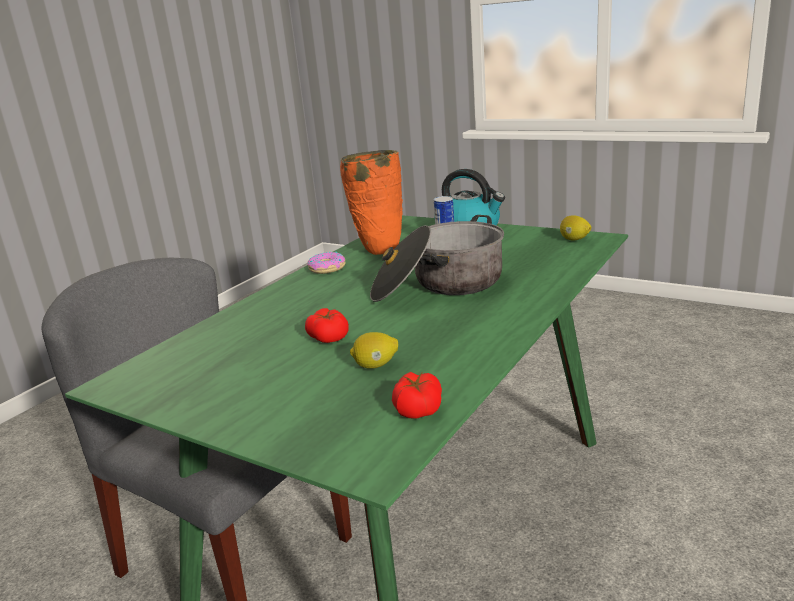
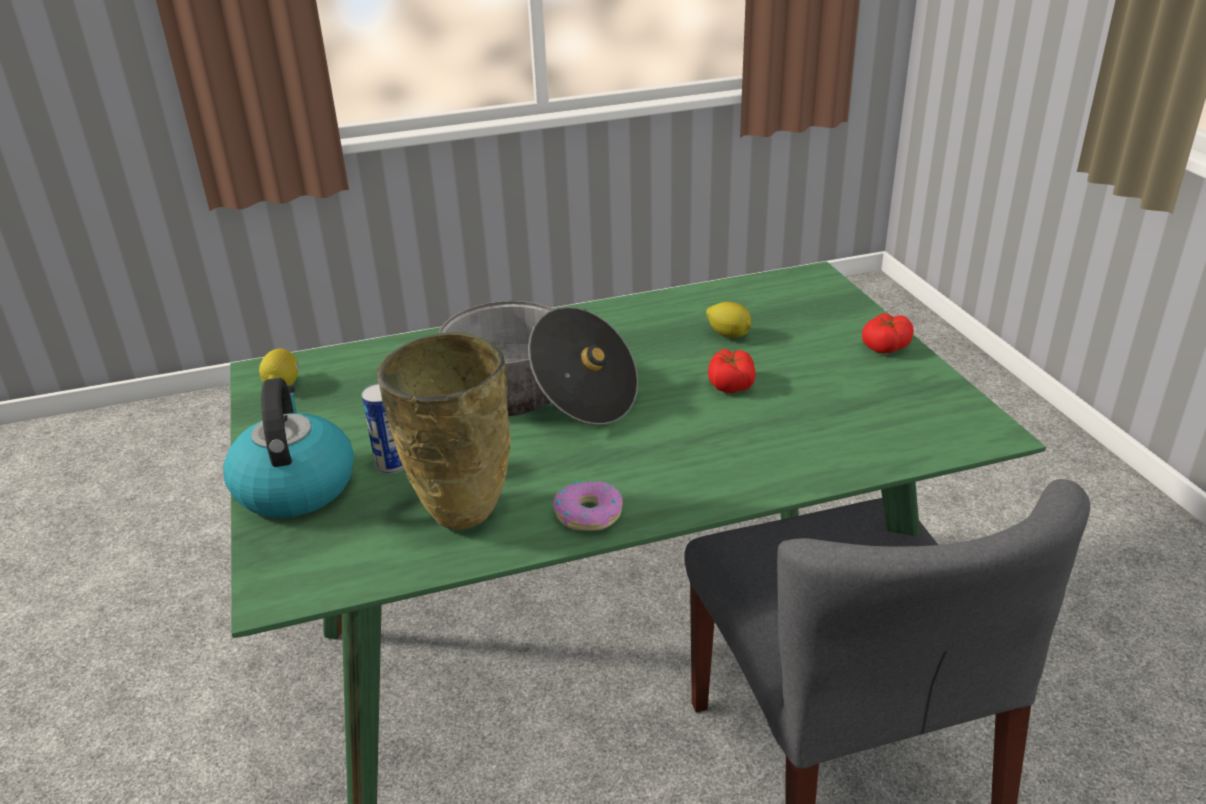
camera: 140 degrees left, 10 degrees up
(380, 249) = (461, 519): orange vase -> beige vase
(418, 408) = (744, 293): tomato -> tomato (886, 346)

